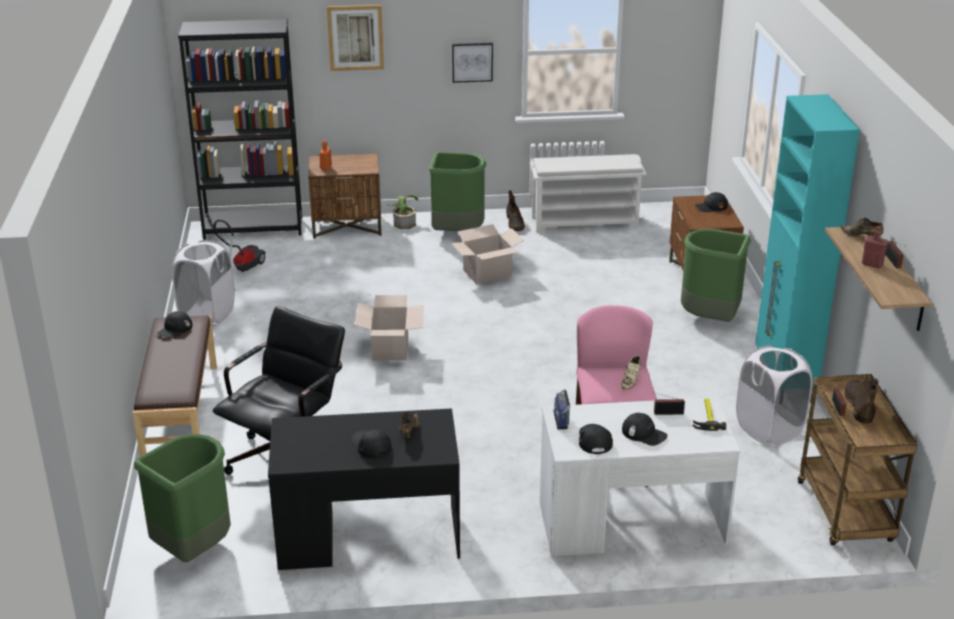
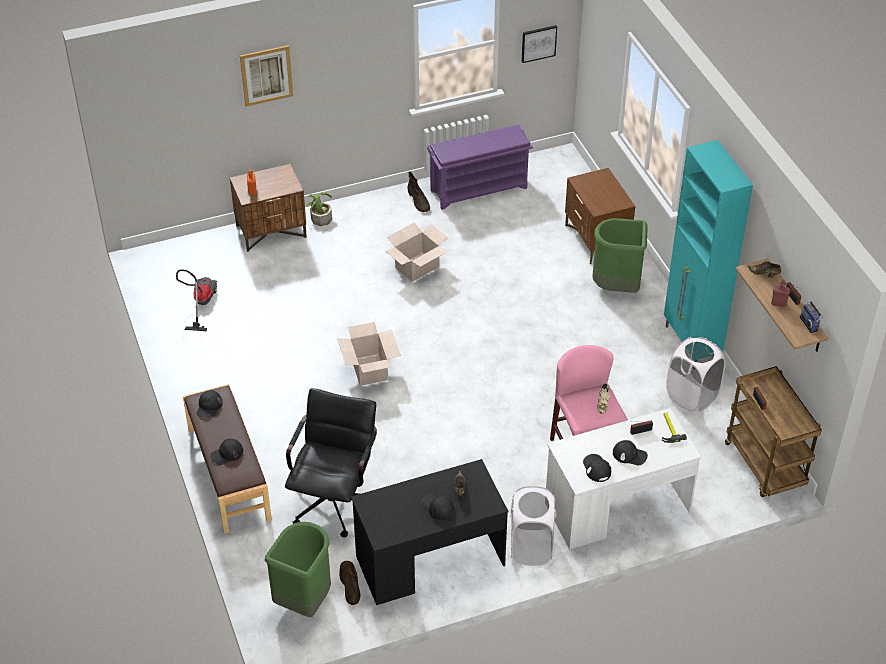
camera: 15 degrees left, 15 degrees up
(207, 314) = (196, 361): white laundry basket -> white laundry basket (530, 548)
(253, 228) = (187, 248): black bookcase -> none
(456, 232) = (371, 222): green trash can -> none
(472, 62) = (370, 74): picture -> picture (538, 43)
(562, 420) = (567, 453): radio -> radio (809, 323)
(585, 222) = (479, 188): white shoe rack -> purple shoe rack
(711, 206) = (602, 185): black cap -> black cap (227, 454)
(858, 405) = (772, 396): brown boot -> brown boot (350, 584)

